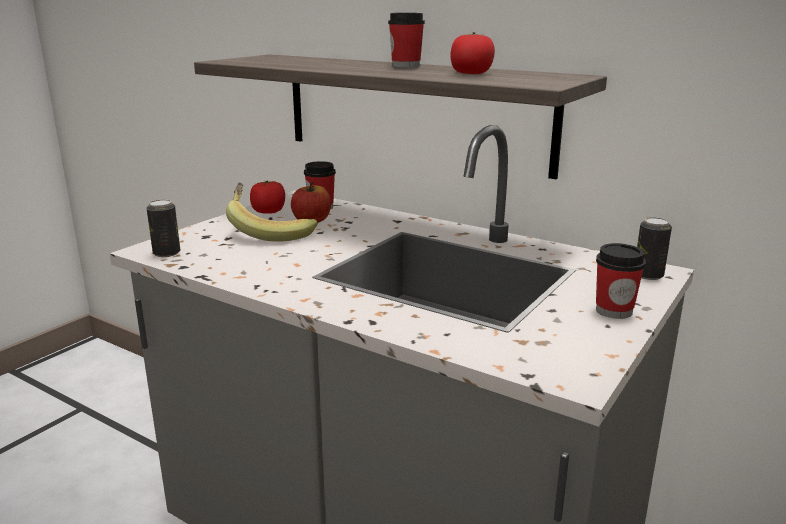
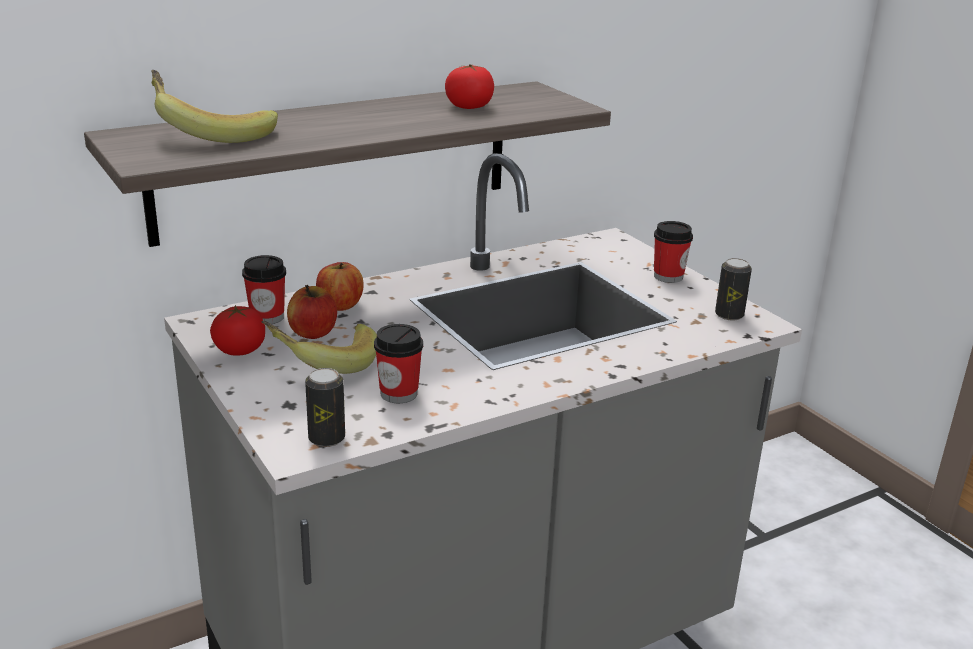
camera: 65 degrees left, 5 degrees up
(295, 60) = (212, 134): none -> banana
(362, 218) = (340, 305): none -> apple
(406, 66) = (368, 111): cup -> cup (399, 393)
(648, 275) = (615, 244): can -> can (729, 315)

